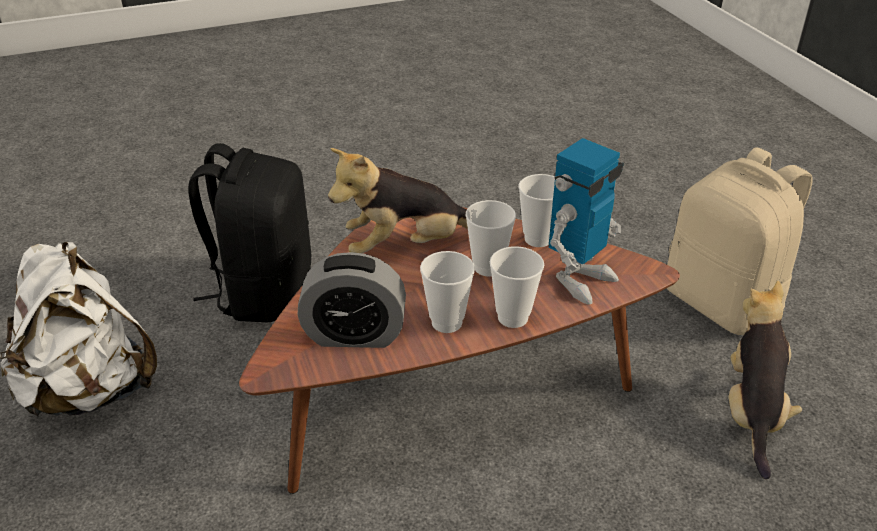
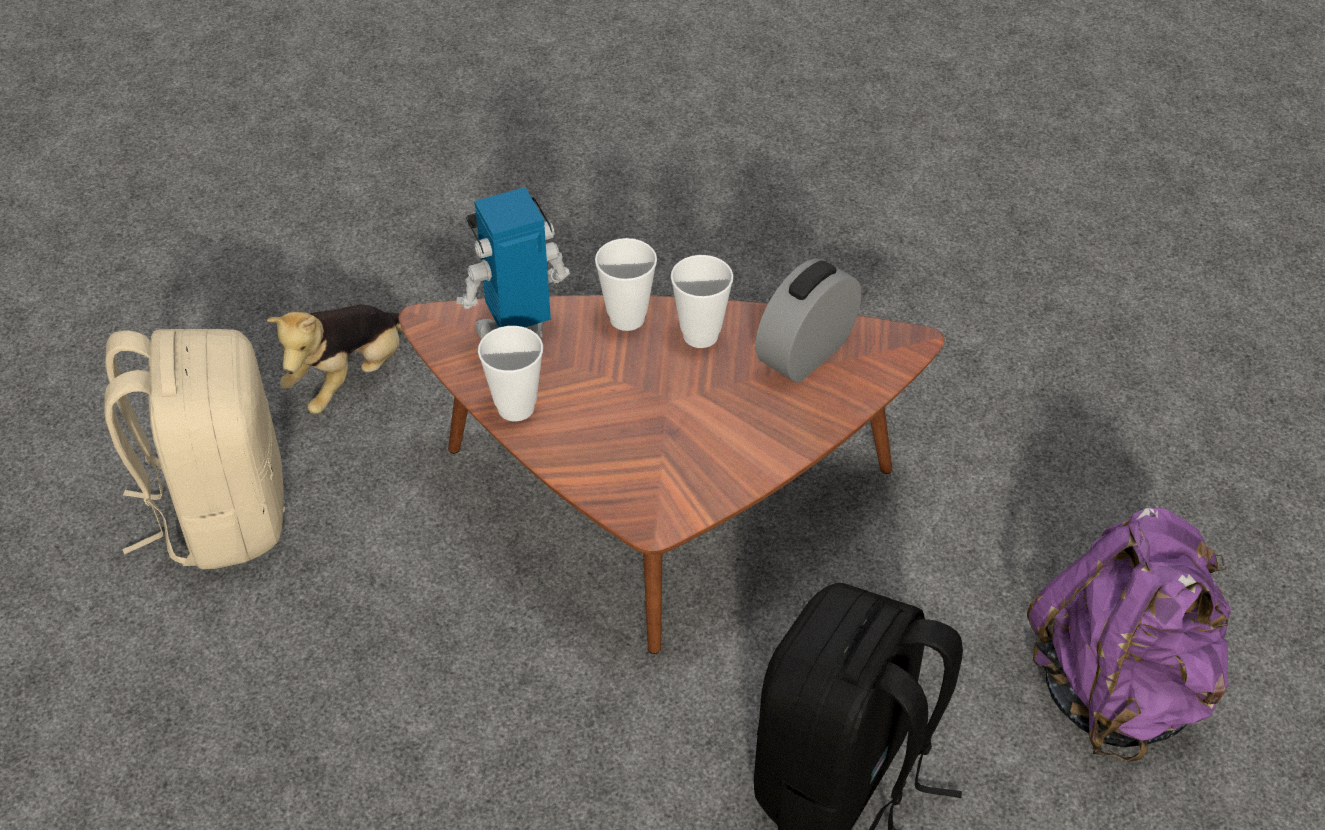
camera: 155 degrees left, 10 degrees up
(90, 390) = (1119, 687): white backpack -> purple backpack
(354, 334) = (806, 353): alarm clock -> alarm clock turned 75 degrees counterclockwise
(406, 247) = (686, 452): plush toy -> none
(488, 267) = (607, 388): cup -> none

